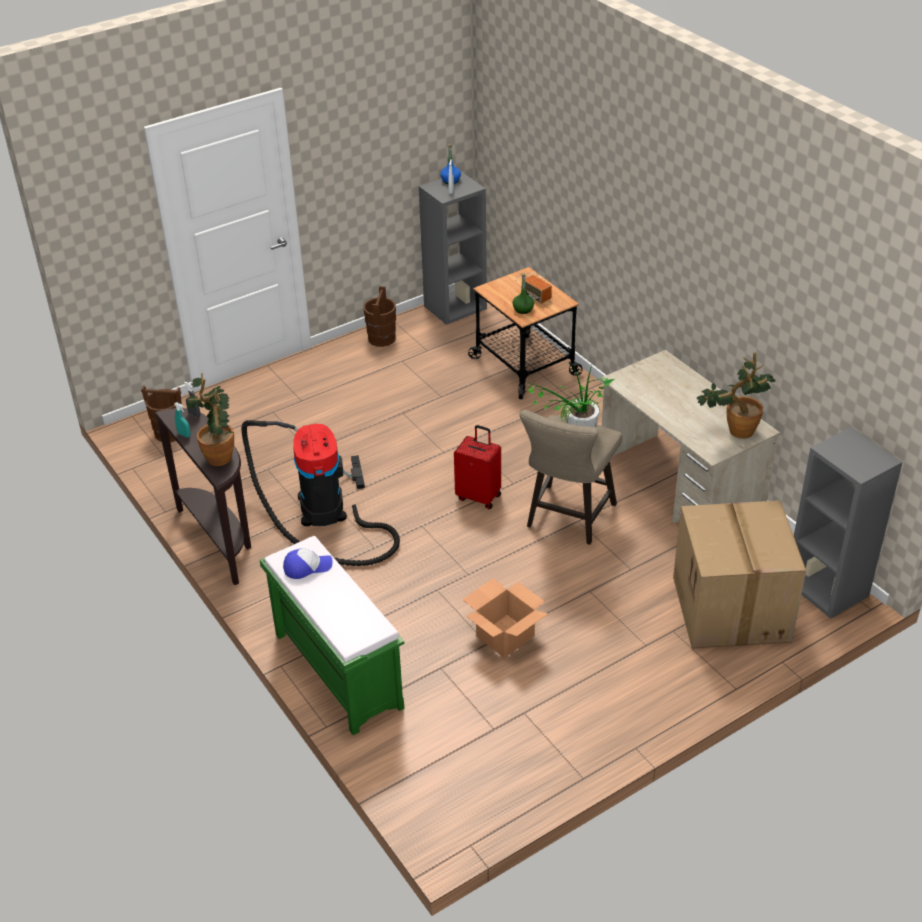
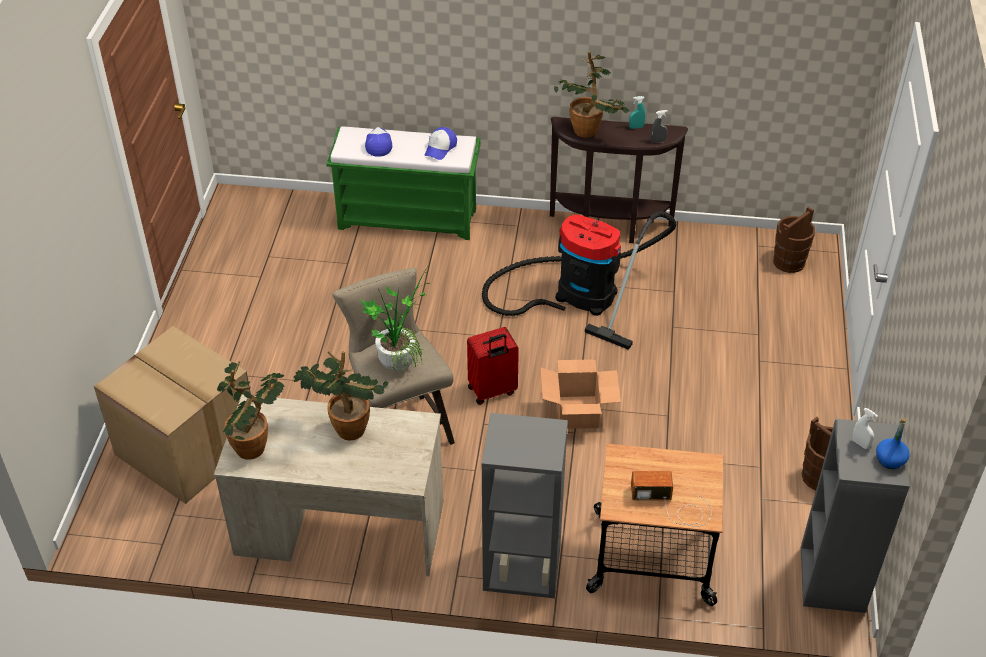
camera: 130 degrees right, 5 degrees up
(346, 609) = (378, 144): none -> cap
(505, 636) = (331, 309): cardboard box -> cardboard box (576, 412)
(523, 309) = (637, 465): green bottle -> none
(666, 406) = (345, 426): none -> potted plant
(827, 588) = (119, 526): grey bookcase -> grey bookcase (520, 570)

